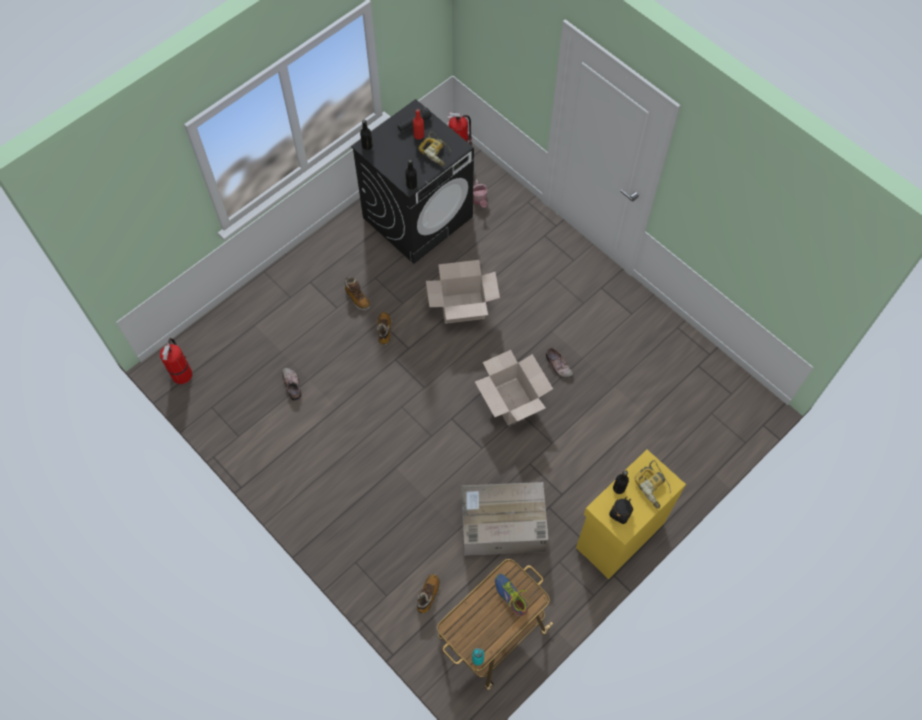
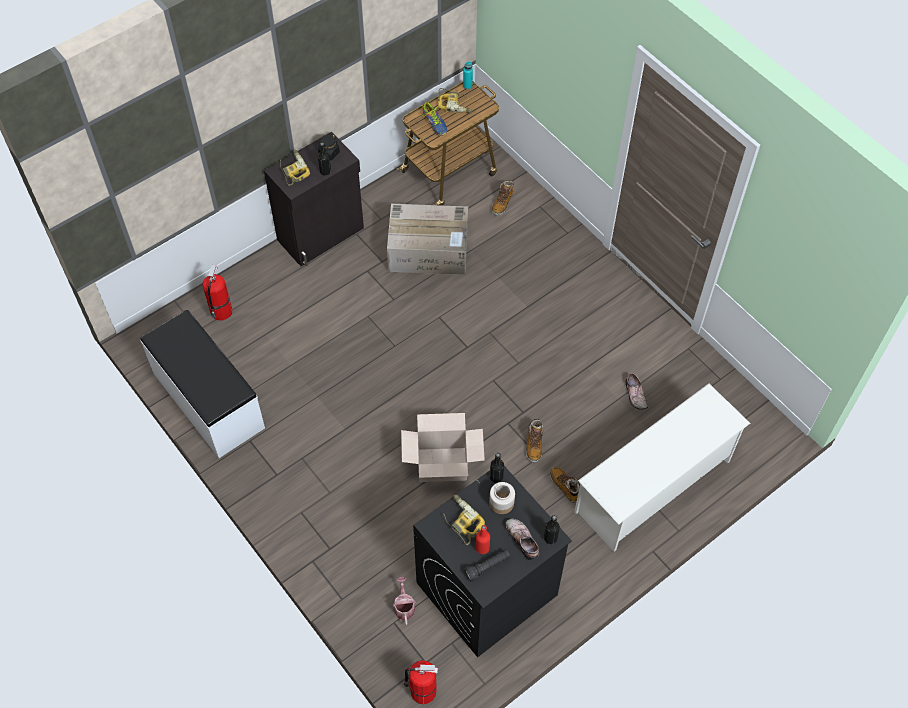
camera: 175 degrees left, 5 degrees down
(182, 373) = (758, 417): fire extinguisher -> fire extinguisher (221, 312)
(282, 305) = (653, 486): none -> white shoe rack
(406, 167) = (502, 503): none -> jar
(490, 627) = (455, 104): none -> power drill
(512, 401) = (401, 358): cardboard box -> none
(558, 366) = (346, 390): shoe -> shoe (523, 539)
(618, 534) = (322, 234): yellow cabinet -> black cabinet
(679, 345) = (207, 401): none -> white bench

